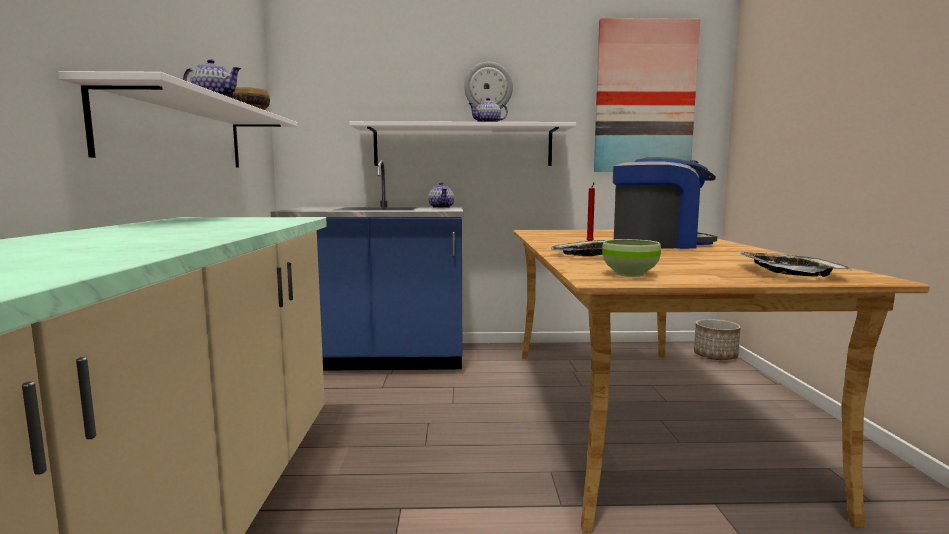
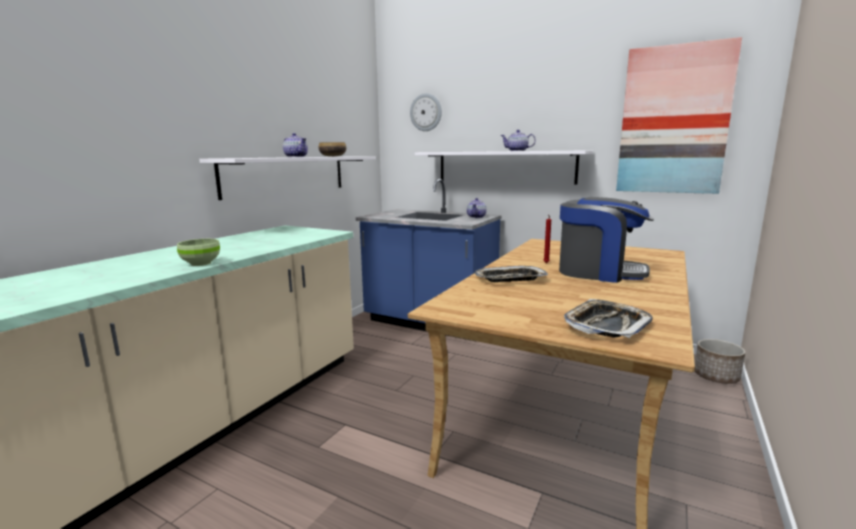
camera: 30 degrees right, 5 degrees up
(488, 87) = (526, 118): wall clock -> wall clock (426, 112)
(629, 274) = (470, 307): green bowl -> green bowl (200, 263)

